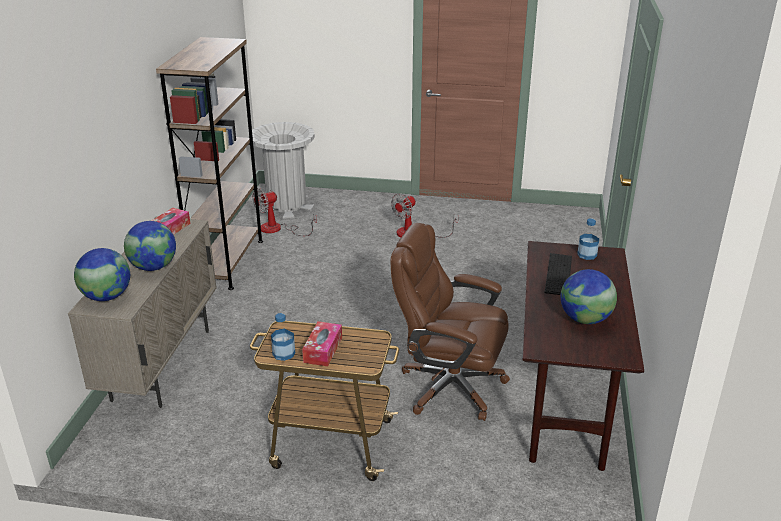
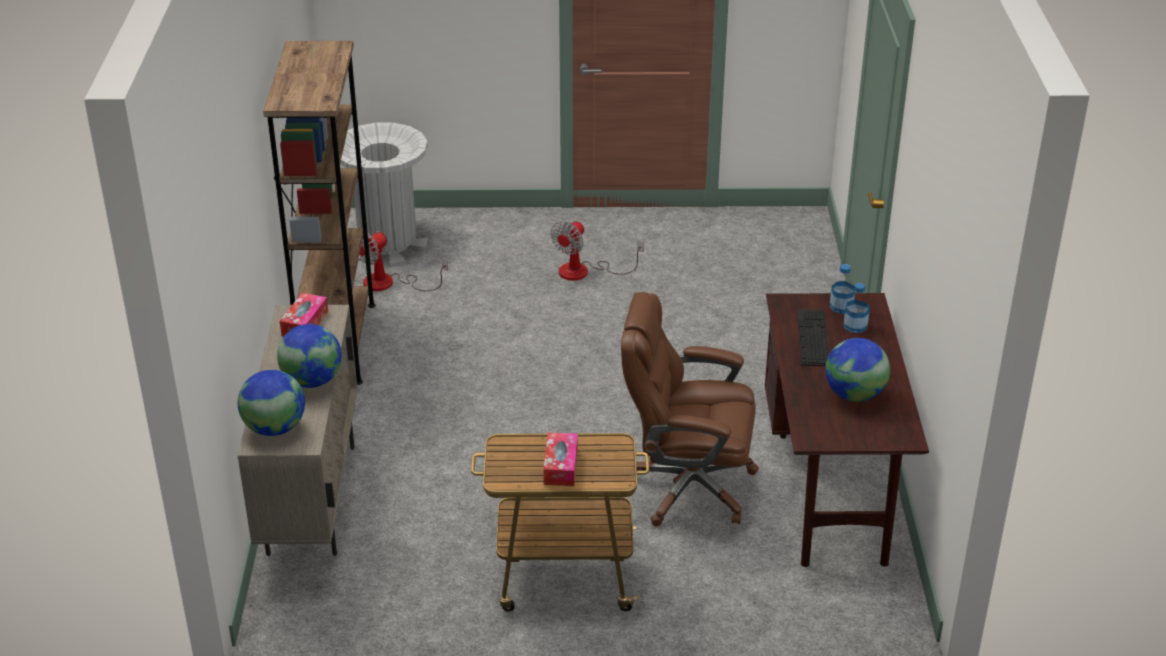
camera: 10 degrees left, 5 degrees up
(283, 353) = (516, 476): bottle -> bottle (855, 326)

